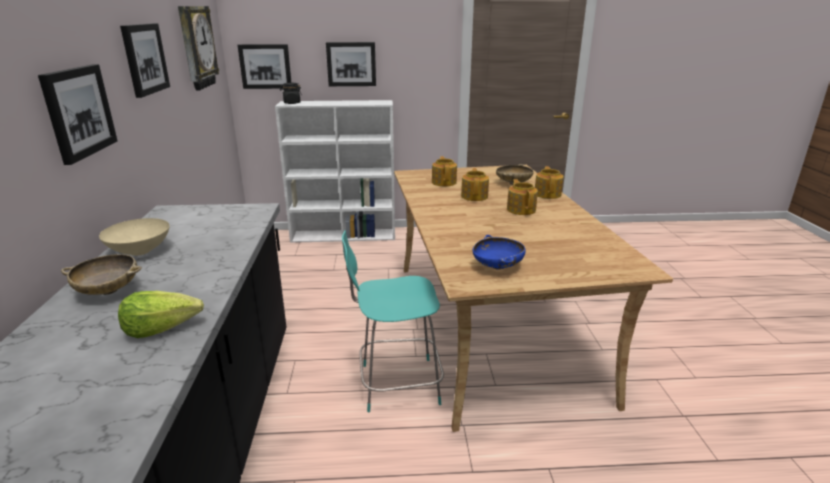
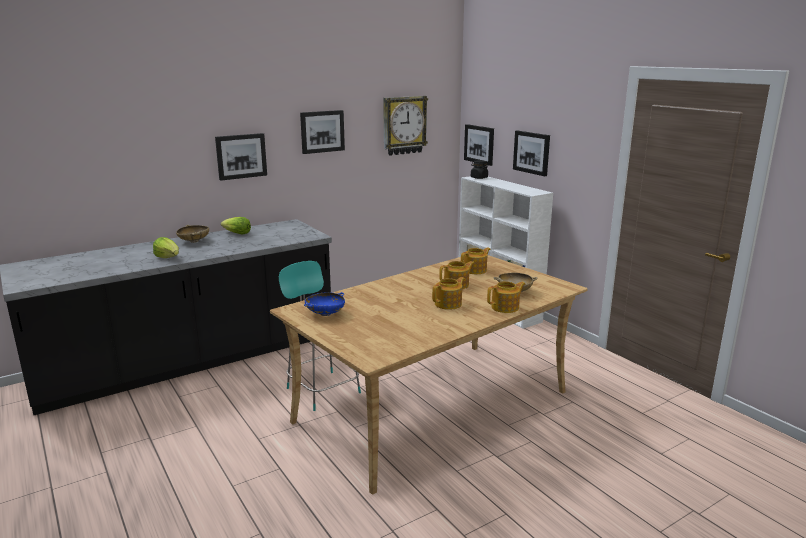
camera: 60 degrees right, 5 degrees down
(141, 251) = (236, 233): beige bowl -> lettuce

